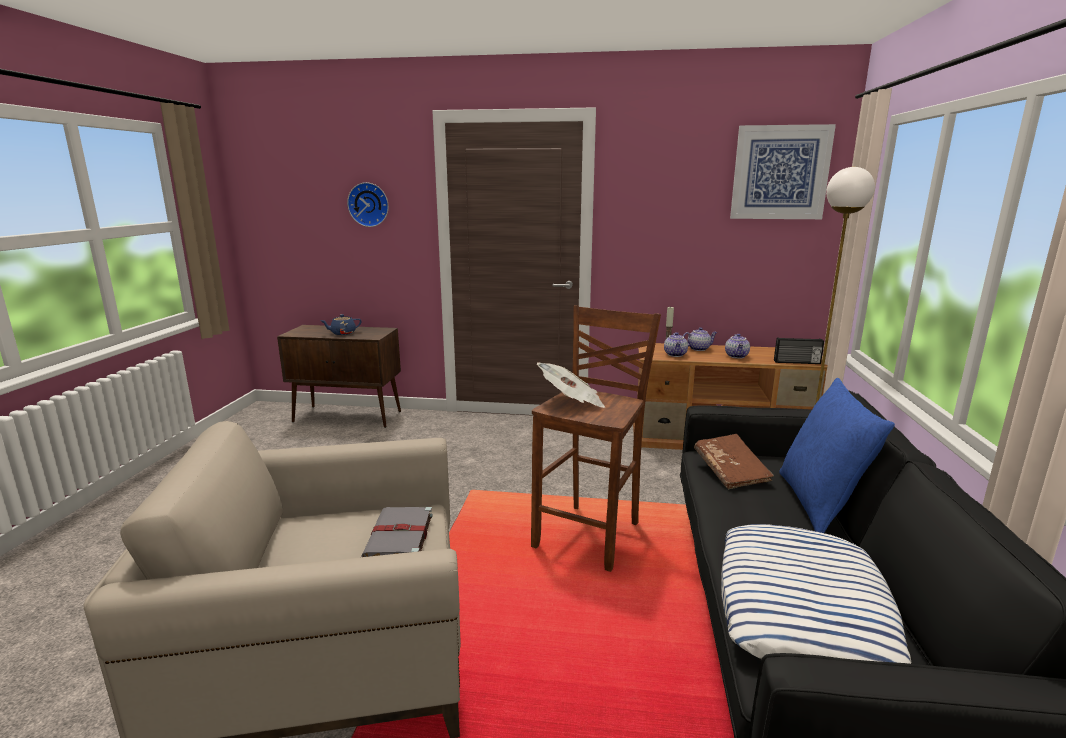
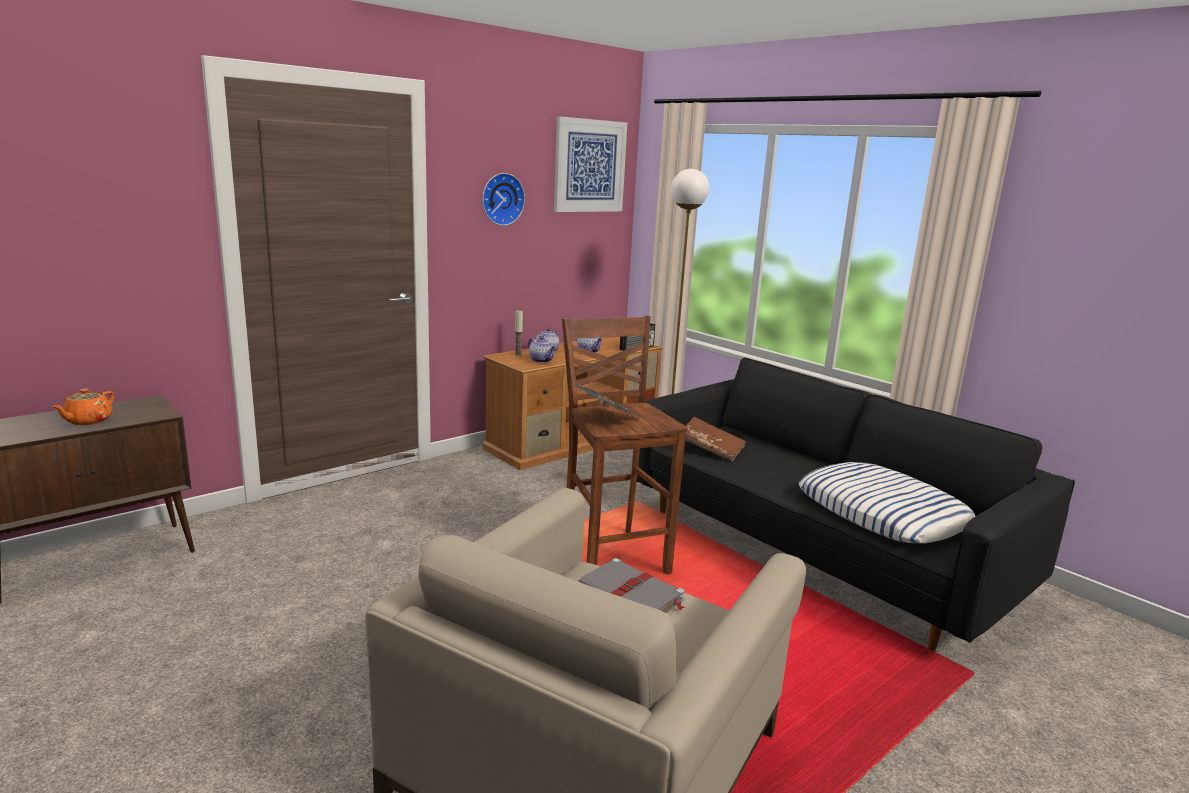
camera: 50 degrees left, 0 degrees up
(342, 333) = (88, 421): blue teapot -> orange teapot
(369, 204) = (90, 198): wall clock -> wall clock (501, 199)
(820, 504) = (785, 451): blue pillow -> none

